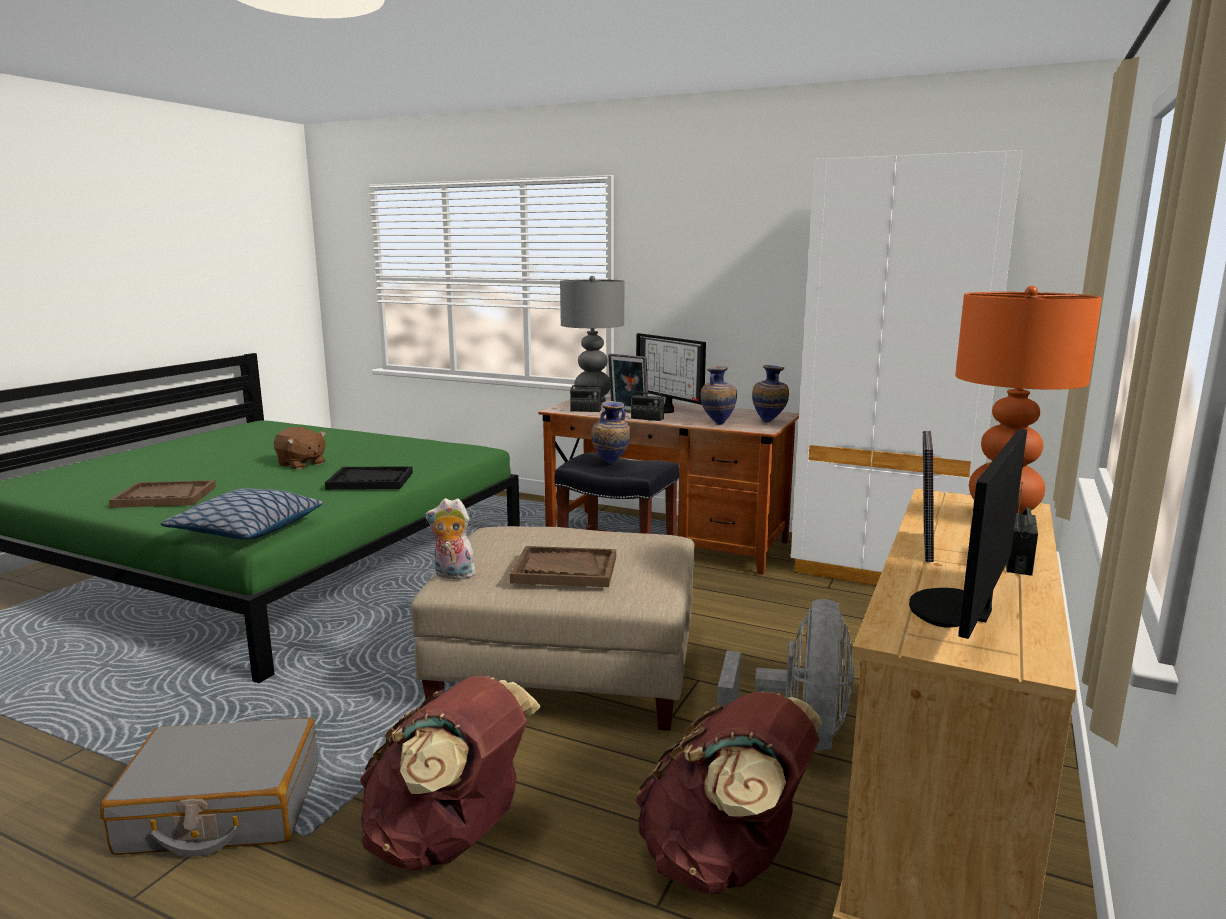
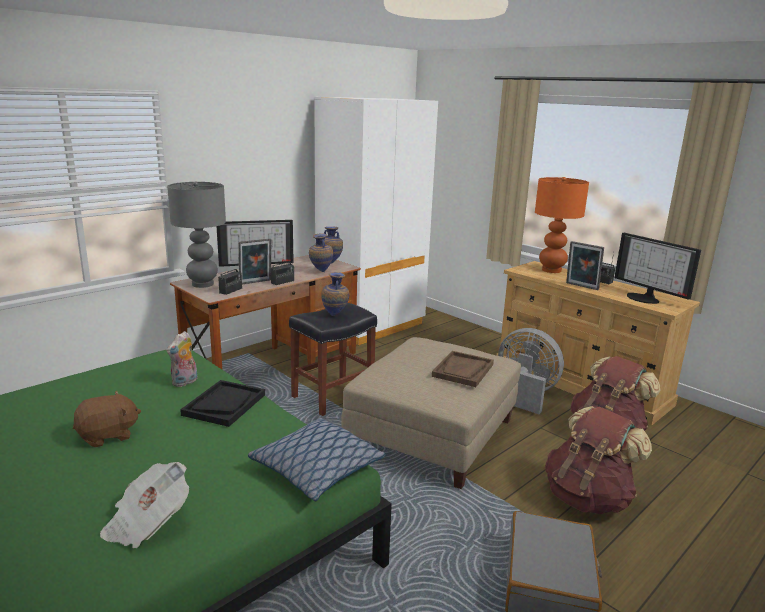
camera: 70 degrees left, 5 degrees up
(164, 497) = (147, 523): brown tray -> newspaper
(452, 575) = (444, 404): plush toy -> plush toy (185, 382)

